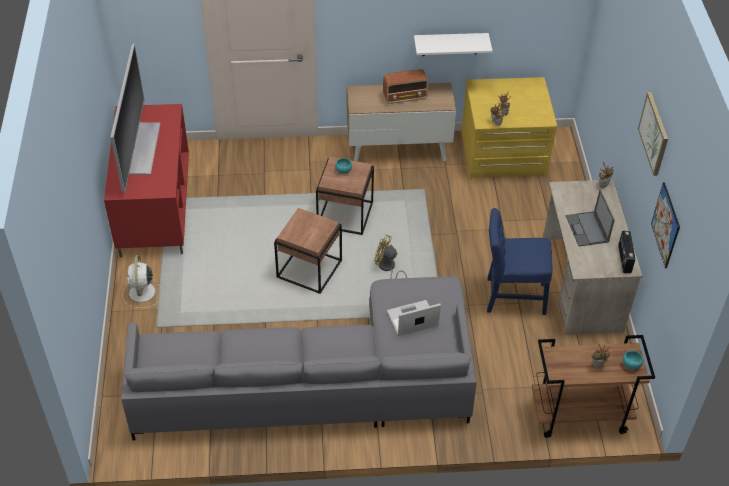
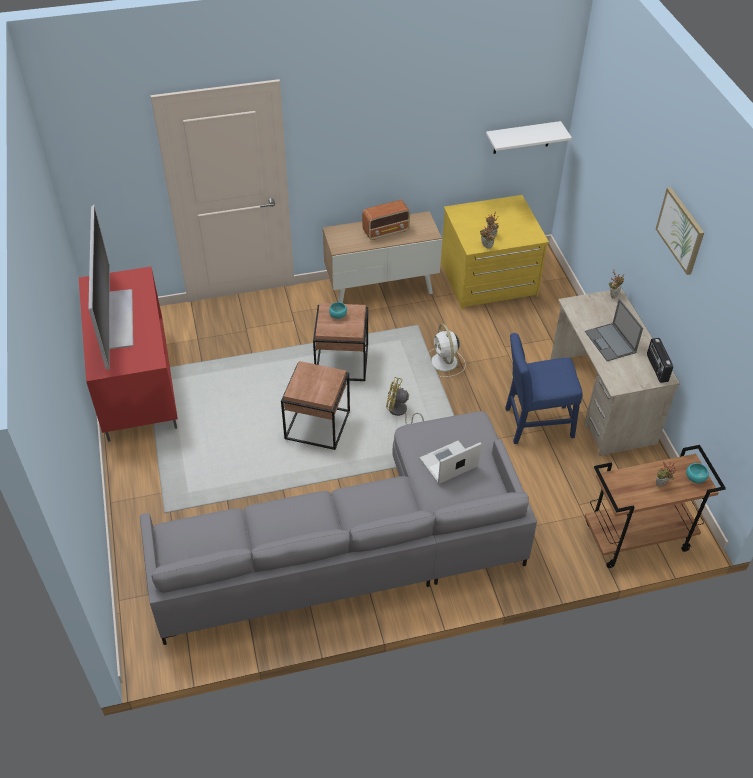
camera: 10 degrees left, 0 degrees up
(142, 293) = (141, 477): white fan -> white fan (444, 363)
(450, 44) = (427, 170): white shelf -> white shelf (522, 137)
(665, 225) = (710, 325): picture -> none

